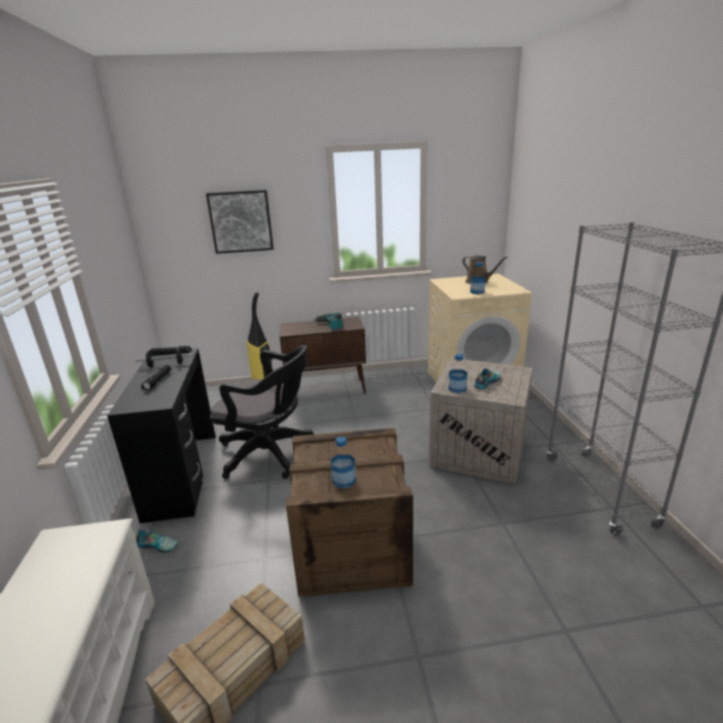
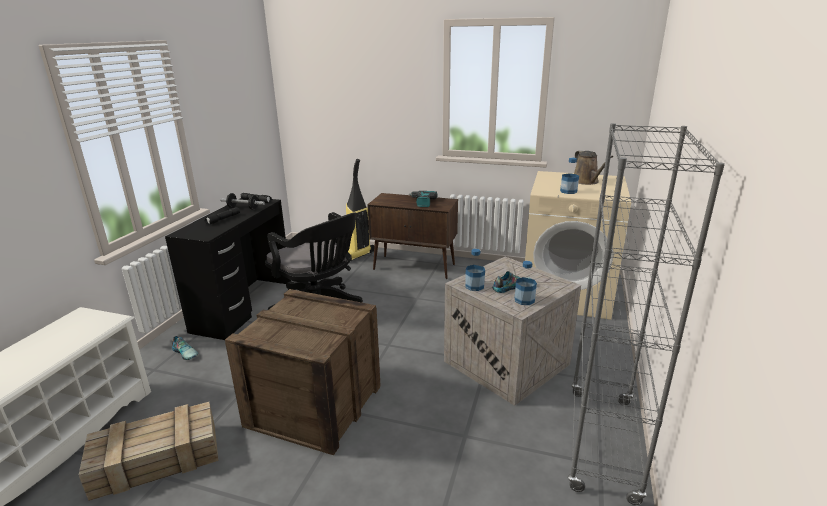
camera: 25 degrees right, 0 degrees up
(241, 221) = (359, 90): picture -> none
(344, 480) = (287, 335): bottle -> bottle (524, 300)

